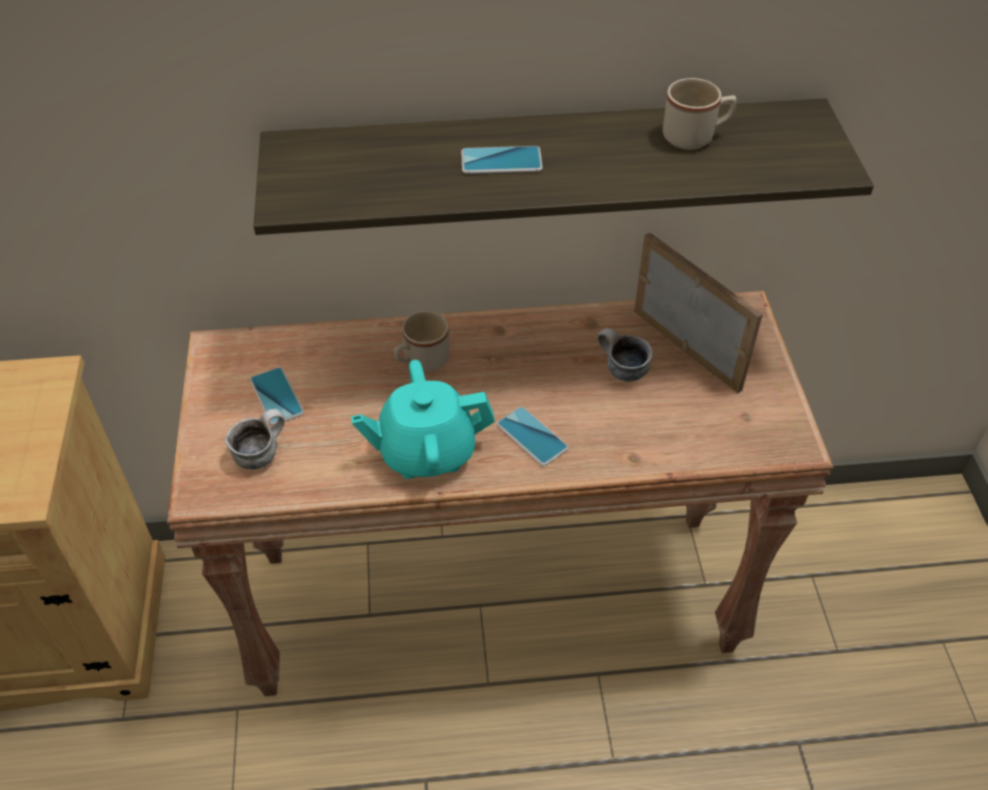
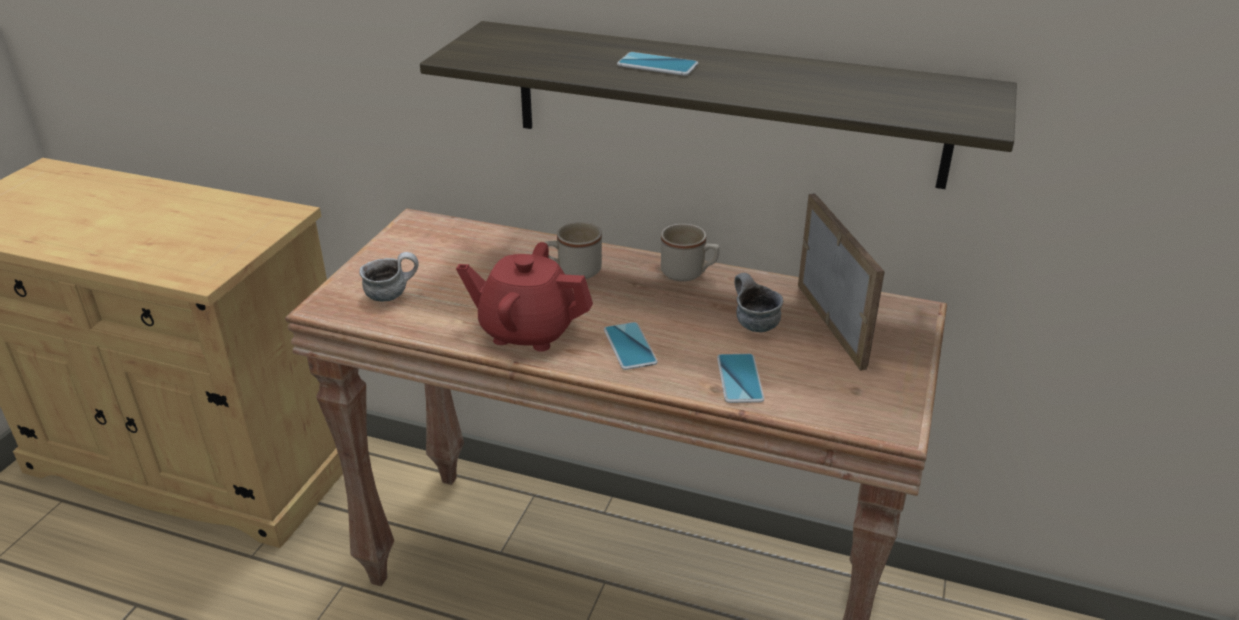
camera: 25 degrees right, 15 degrees down
(276, 396) = (435, 263): phone -> phone (739, 379)
(426, 451) = (527, 331): turquoise teapot -> red teapot
(695, 137) = (854, 82): beige mug -> beige mug (689, 273)

